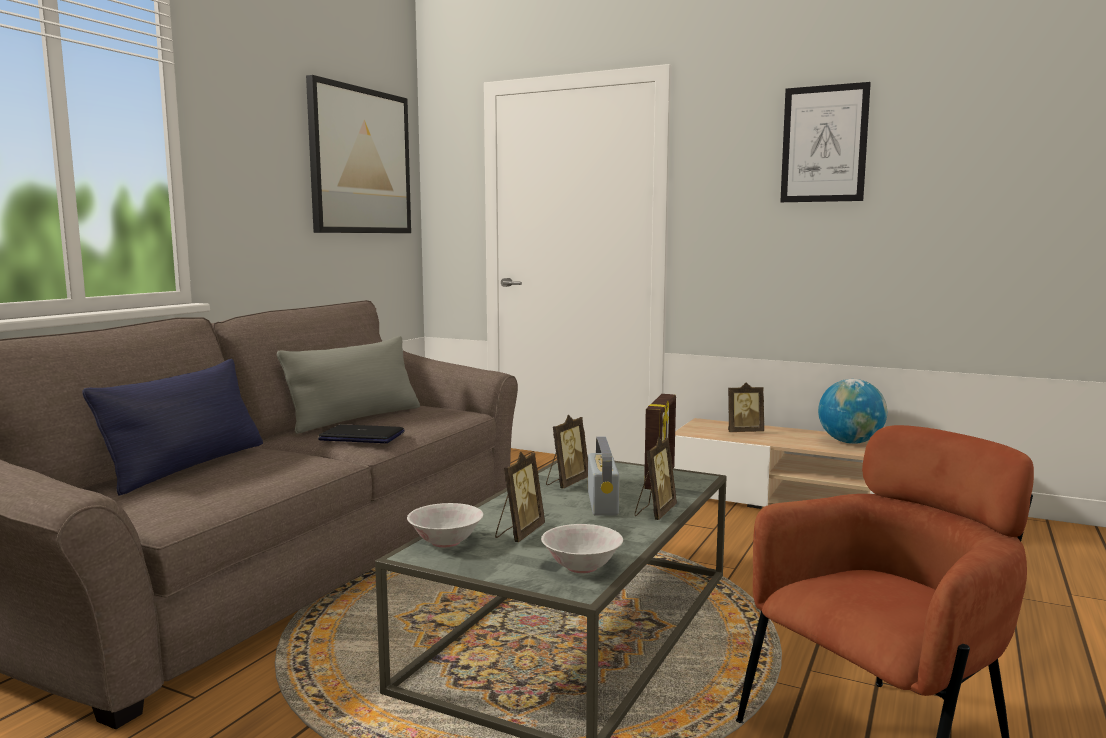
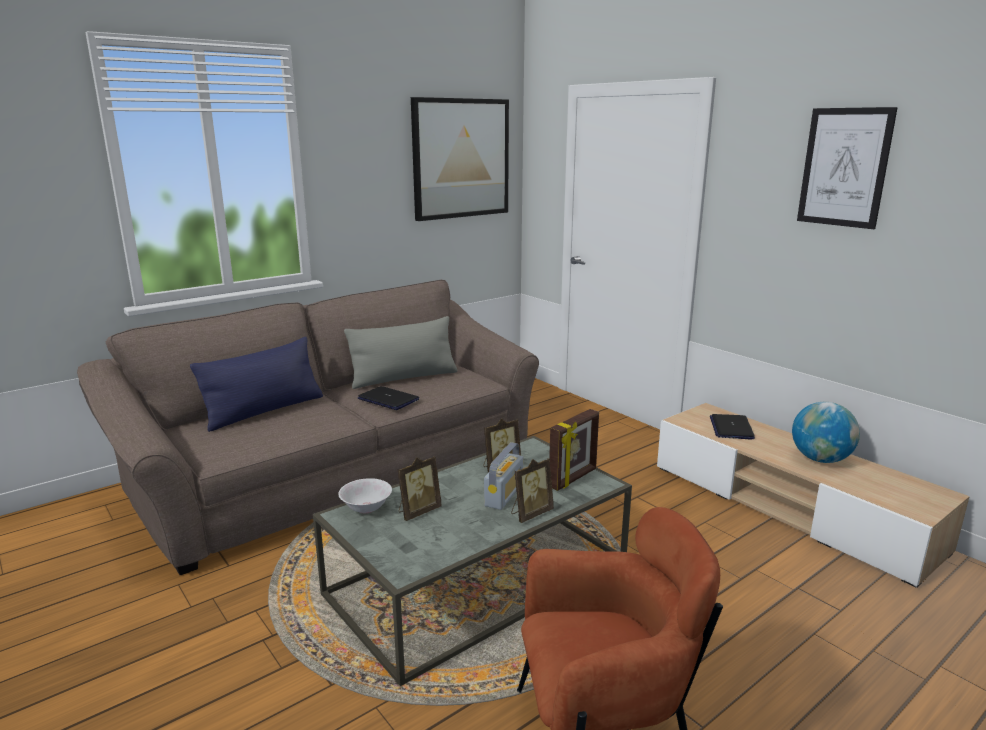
camera: 25 degrees right, 10 degrees up
(582, 567) = (426, 554): white bowl -> none
(743, 432) = (731, 428): picture frame -> laptop

